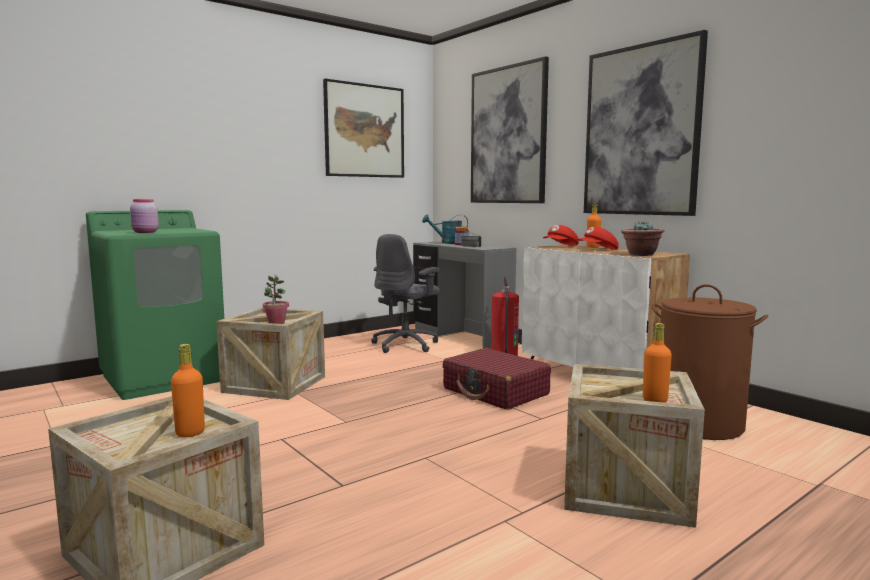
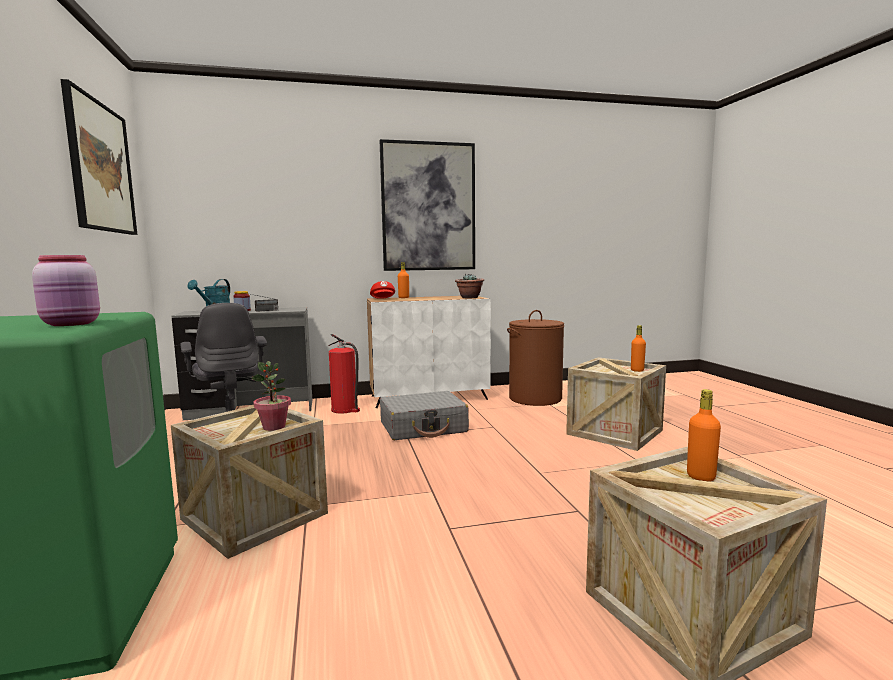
camera: 65 degrees left, 0 degrees up
(495, 392) = (423, 427): red suitcase -> grey suitcase
(508, 135) = (281, 197): picture -> none
(598, 249) = (423, 298): red cap -> none

